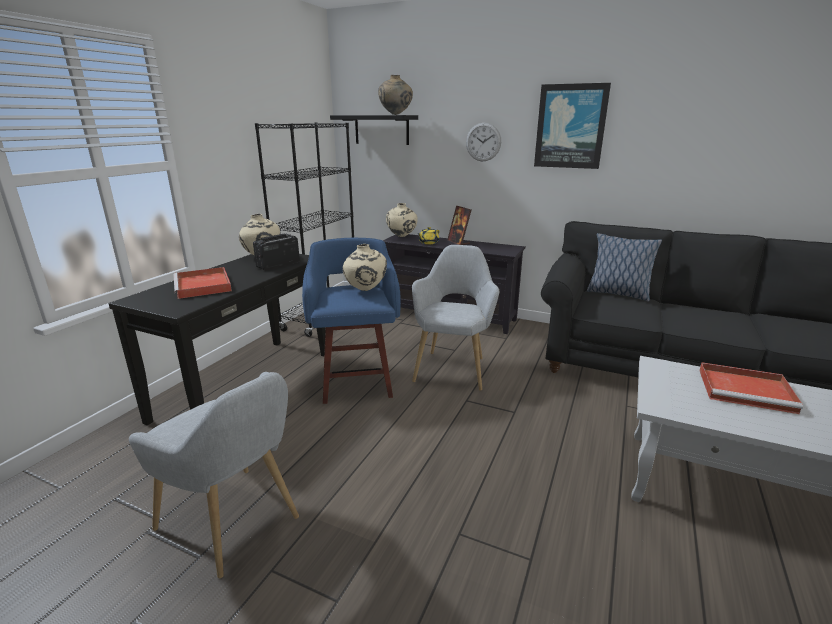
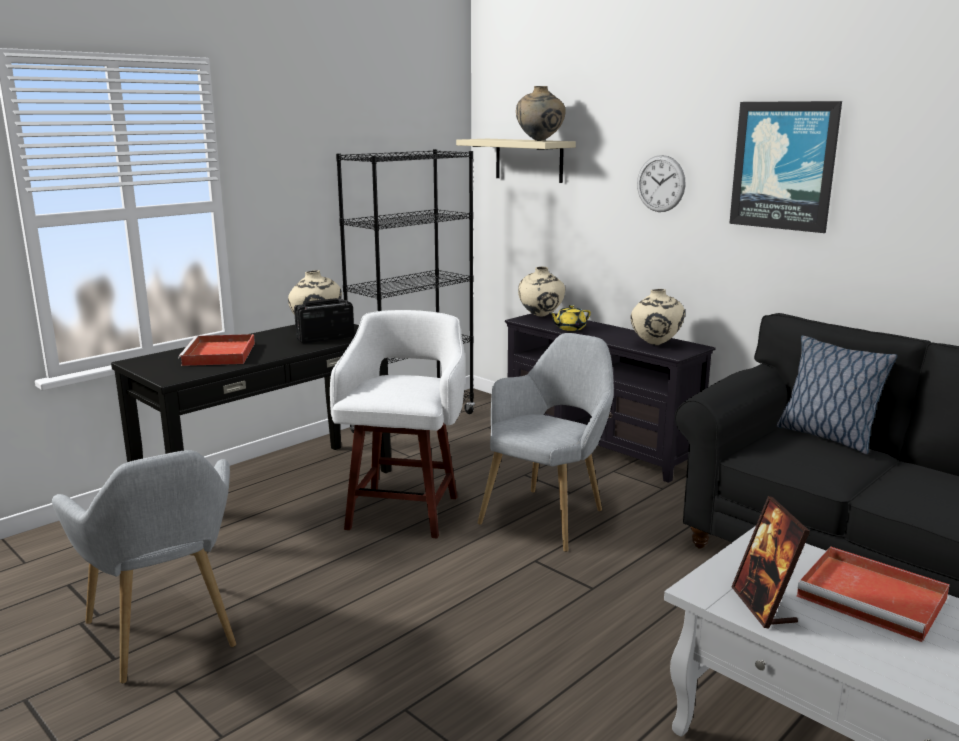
camera: 20 degrees right, 5 degrees down
(356, 381) = (404, 510): blue stool -> white stool
(365, 290) = (419, 383): beige vase -> beige vase (655, 345)
(381, 129) = (529, 160): black shelf -> beige shelf
(458, 242) = (615, 332): picture frame -> picture frame (763, 606)

